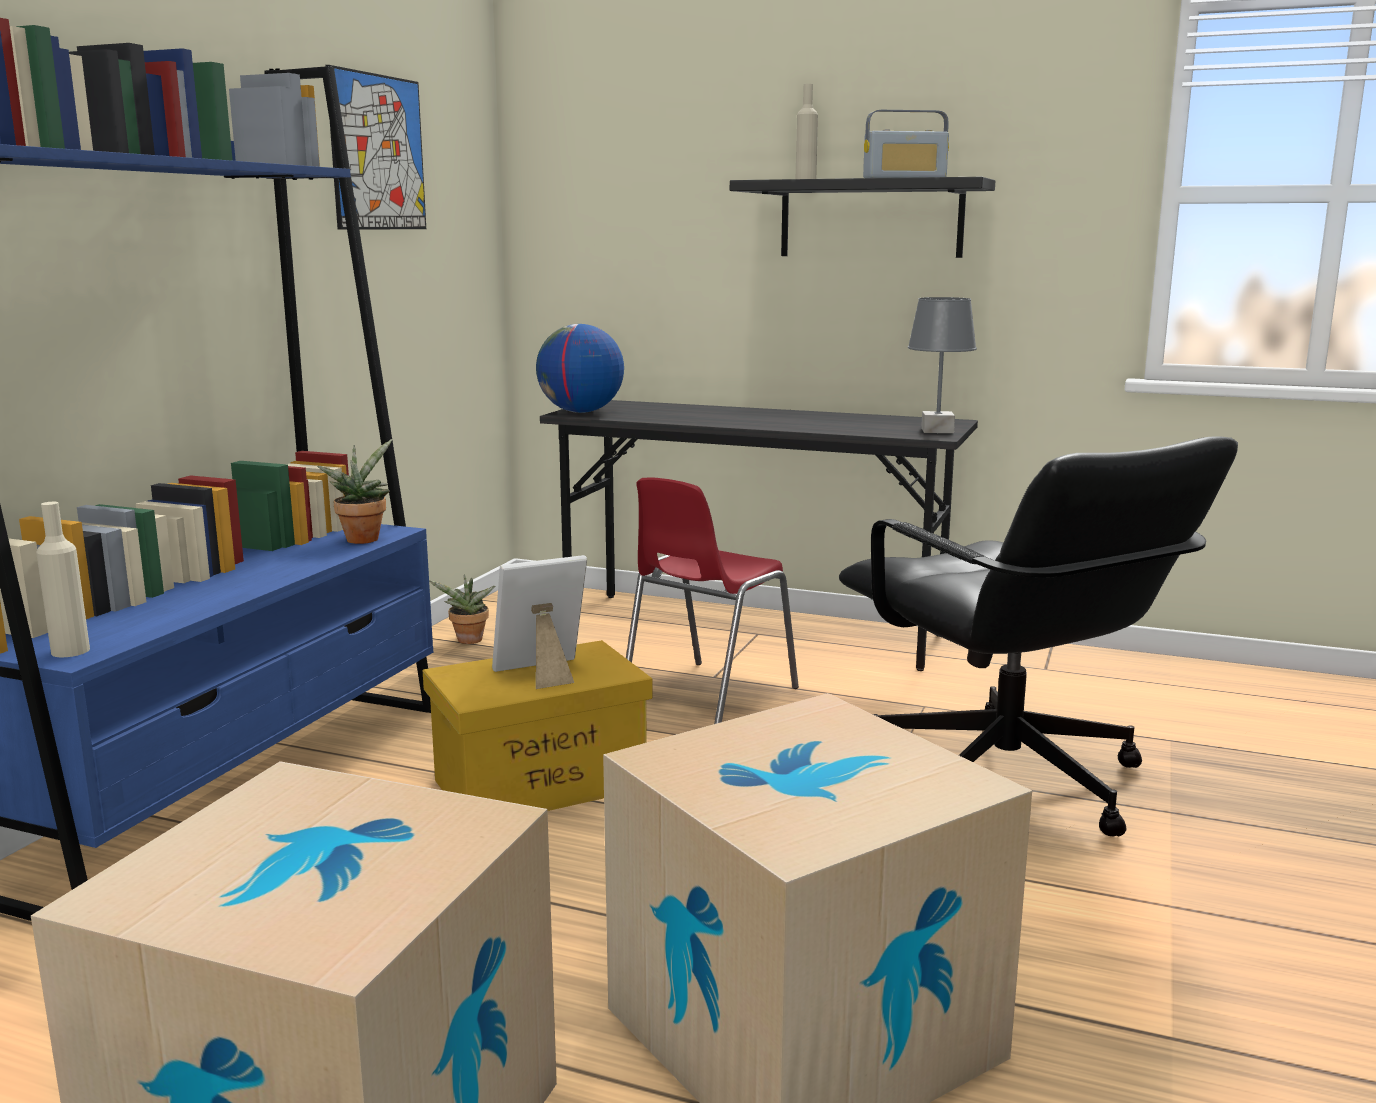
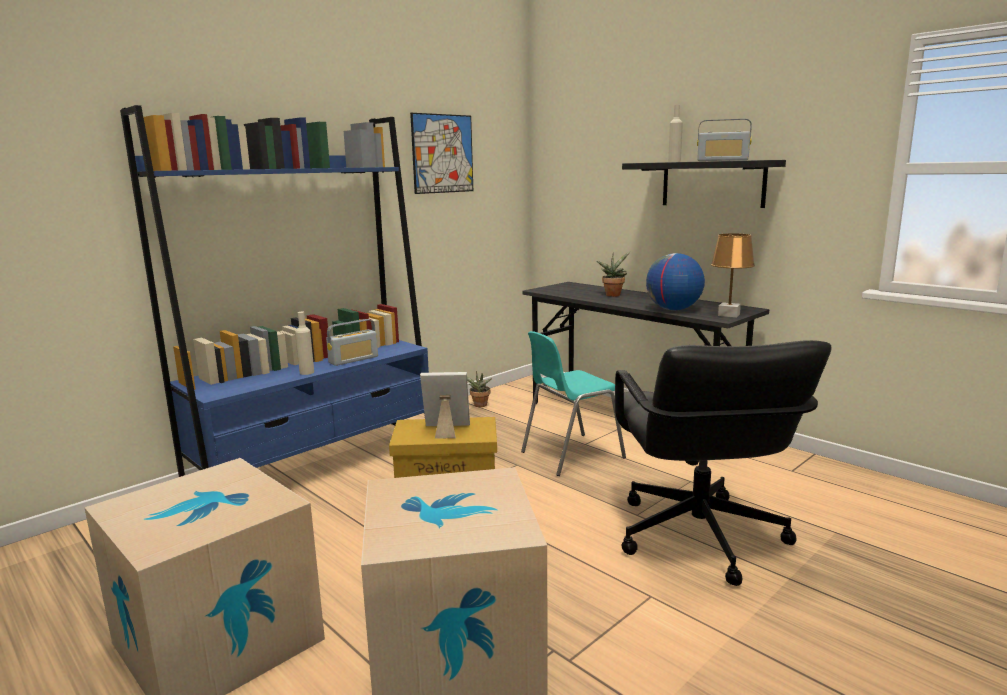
camera: 25 degrees right, 0 degrees up
(70, 651) = (214, 393): beige bottle -> beige bottle (307, 372)
(304, 561) = (353, 359): none -> radio
(363, 538) = (393, 350): potted plant -> potted plant (613, 294)
(580, 412) = (546, 289): globe -> globe (673, 309)
(706, 697) = (570, 455): red chair -> turquoise chair
(937, 430) = (729, 315): grey table lamp -> brown table lamp

